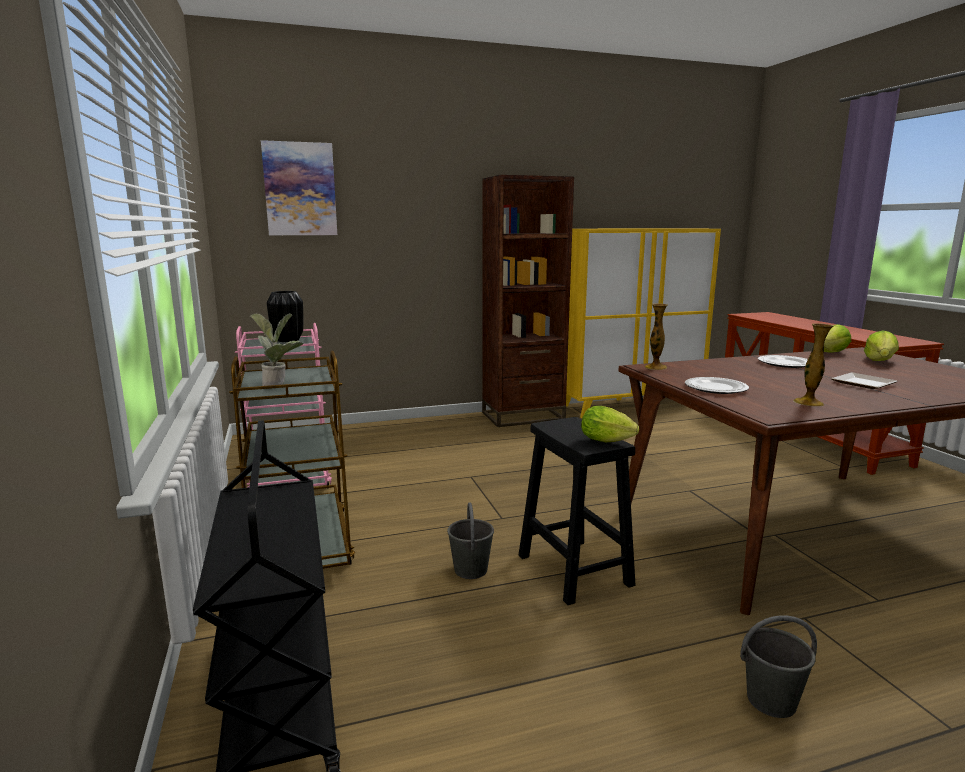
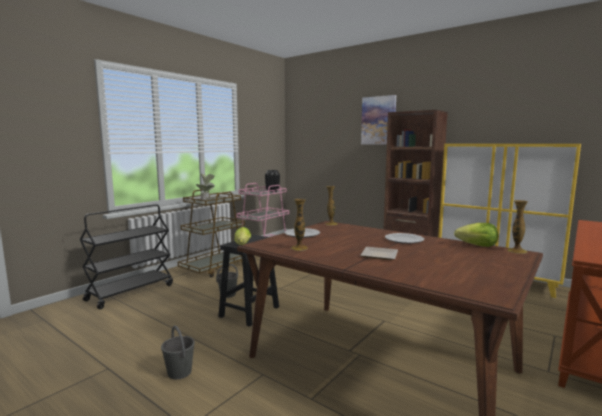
camera: 55 degrees right, 5 degrees down
(300, 189) = (316, 125): picture -> picture (378, 120)
(857, 350) = (517, 251): none -> vase
(880, 361) = (480, 257): lettuce -> none

